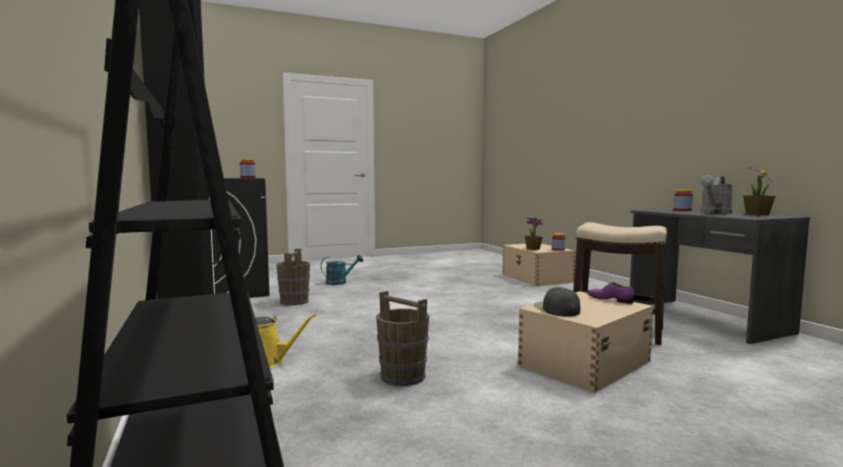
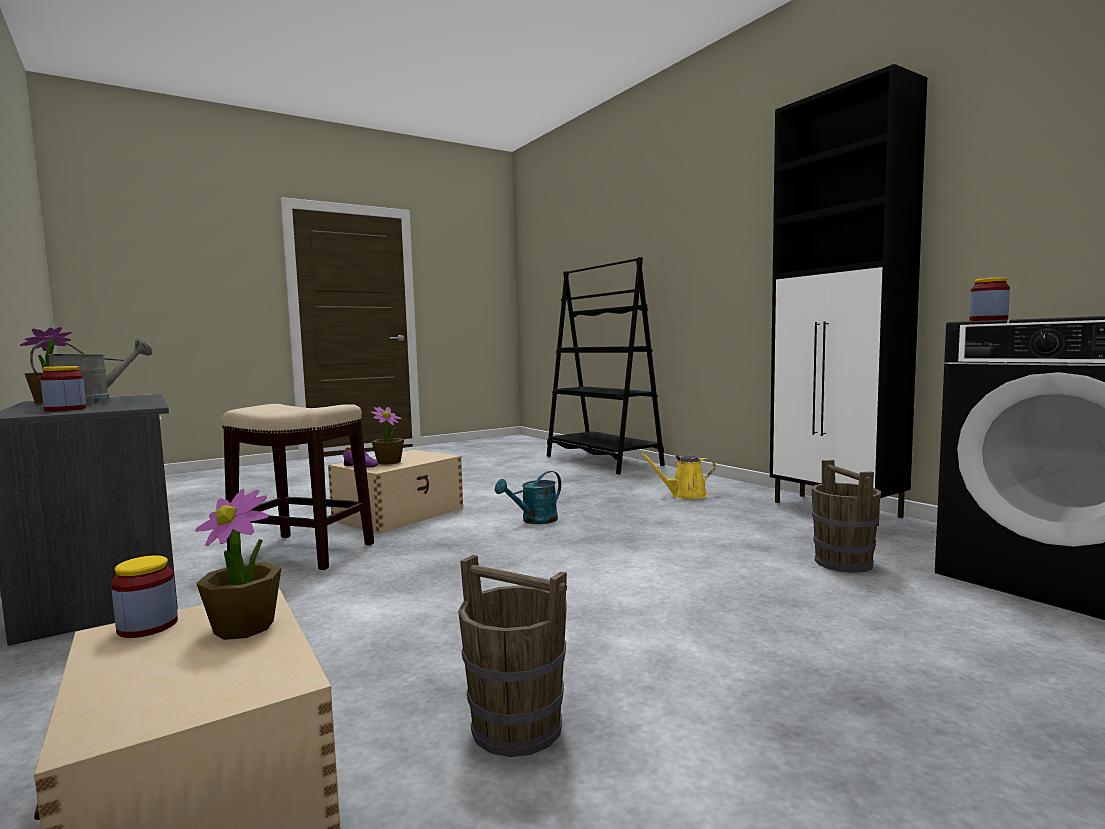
camera: 170 degrees right, 0 degrees up
(340, 282) = (922, 652): turquoise watering can -> turquoise watering can (534, 521)
(403, 376) = (559, 495): brown bucket -> brown bucket (516, 727)
(556, 309) = (428, 456): black cap -> none
(589, 303) = (389, 462): none -> potted plant

